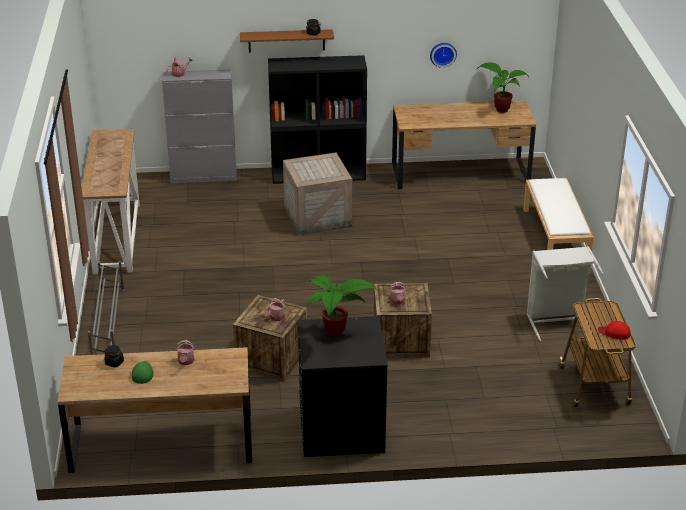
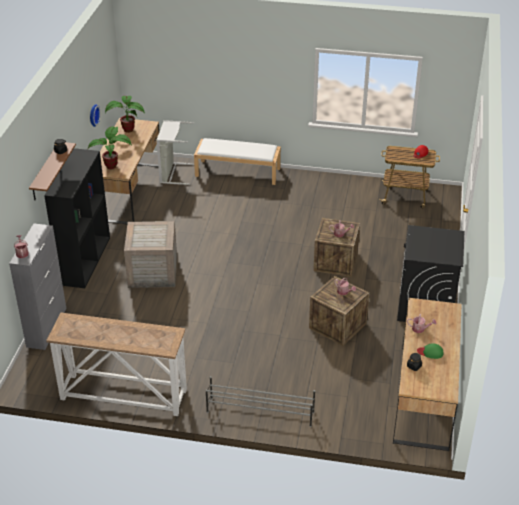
camera: 75 degrees left, 5 degrees up
(335, 333) = (425, 246): potted plant -> potted plant (113, 166)
(558, 321) = (334, 194): grey laundry basket -> grey laundry basket (173, 173)

